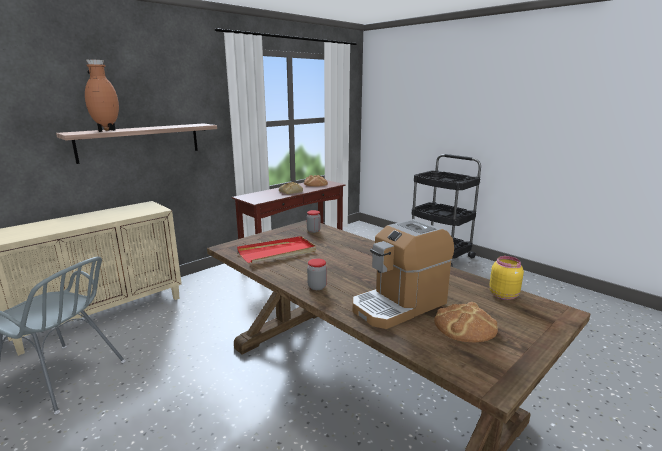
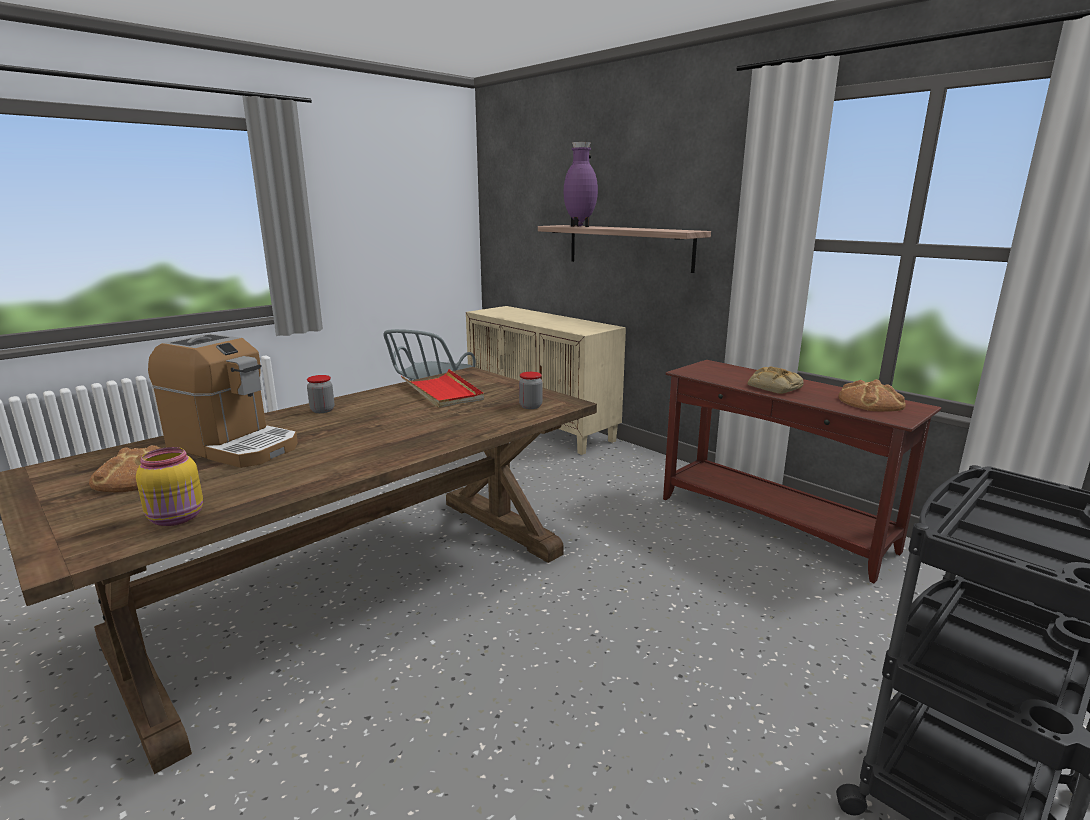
camera: 90 degrees right, 0 degrees up
(107, 131) = (579, 226): brown vase -> purple vase
(399, 305) = (233, 446): coffee machine -> coffee machine turned 150 degrees clockwise

